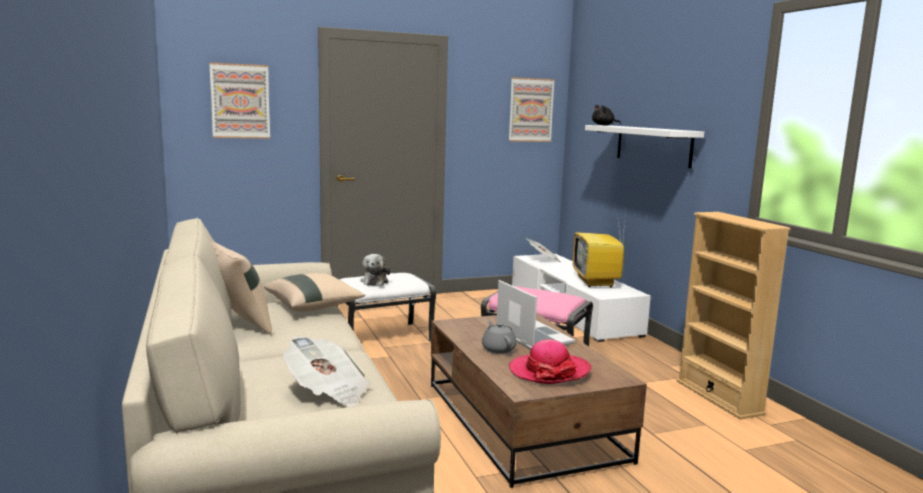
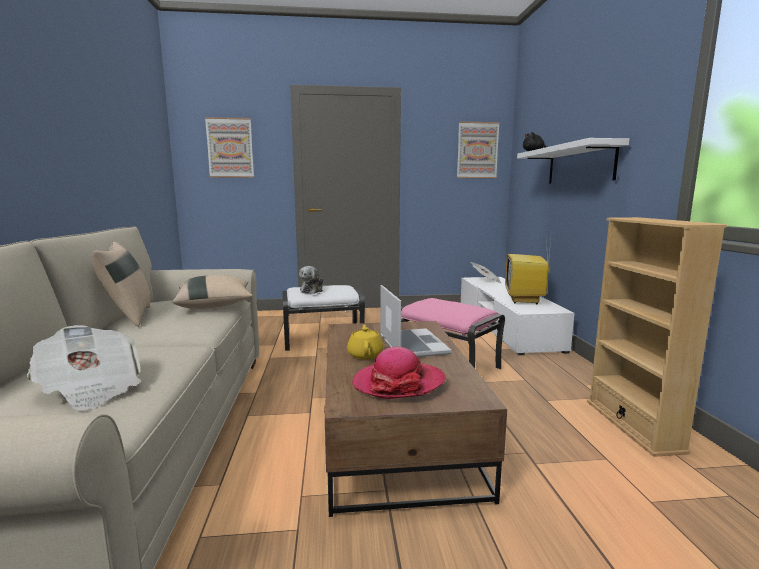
camera: 15 degrees right, 0 degrees up
(498, 349) = (365, 354): grey teapot -> yellow teapot

